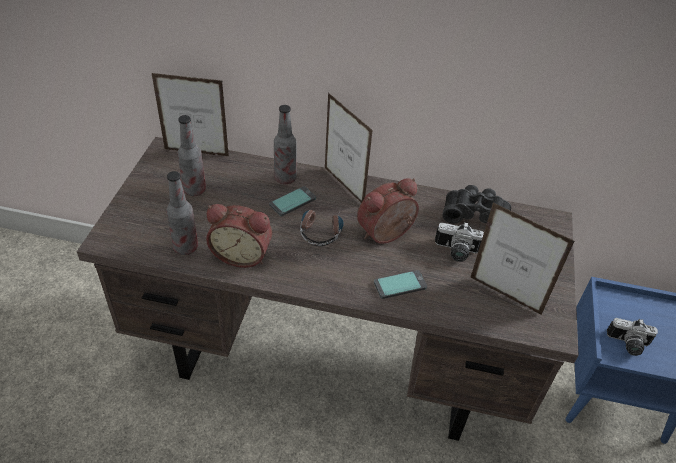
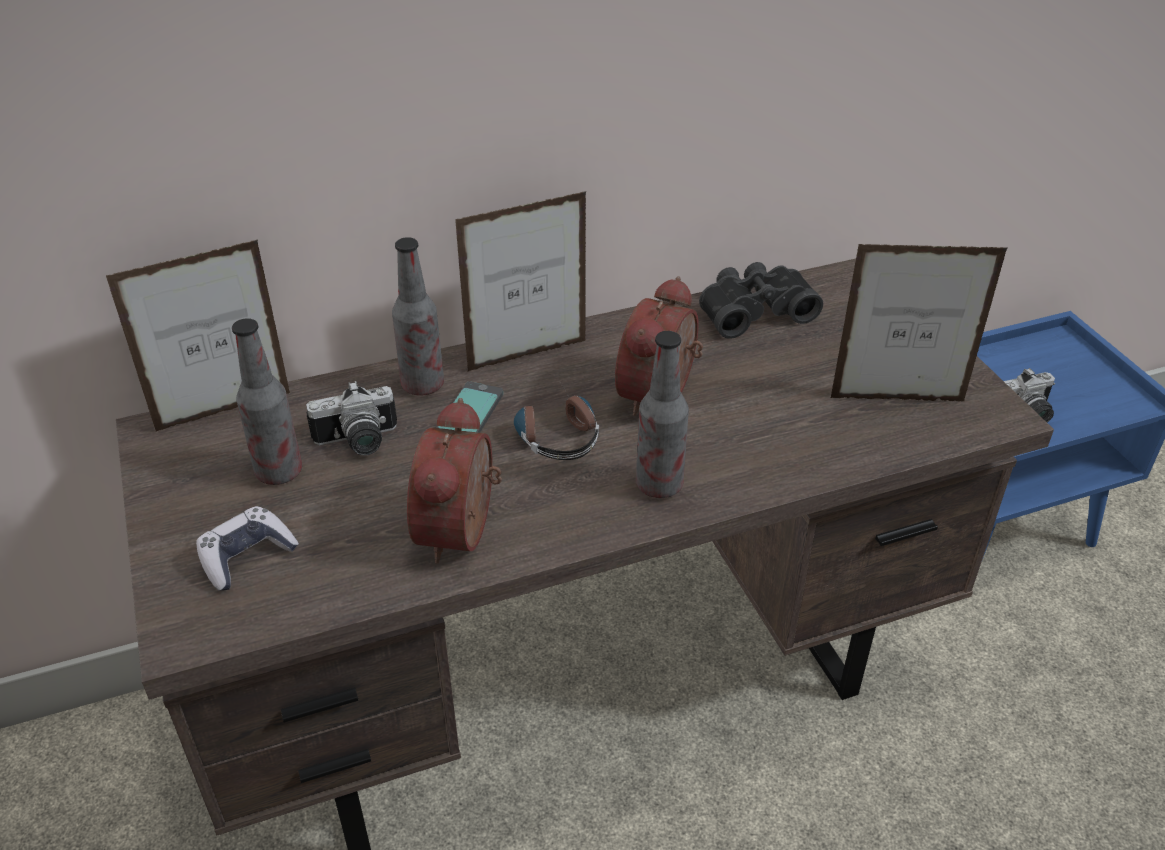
camera: 30 degrees left, 5 degrees down
(152, 220) = (247, 557): none -> game controller
(185, 247) = (353, 570): bottle -> bottle (659, 485)
(242, 254) = (463, 531): alarm clock -> alarm clock turned 120 degrees clockwise
(343, 186) = (528, 355): picture frame -> picture frame turned 135 degrees clockwise
(400, 285) = (748, 455): phone -> none
(455, 252) = (778, 373): camera -> camera (358, 442)

